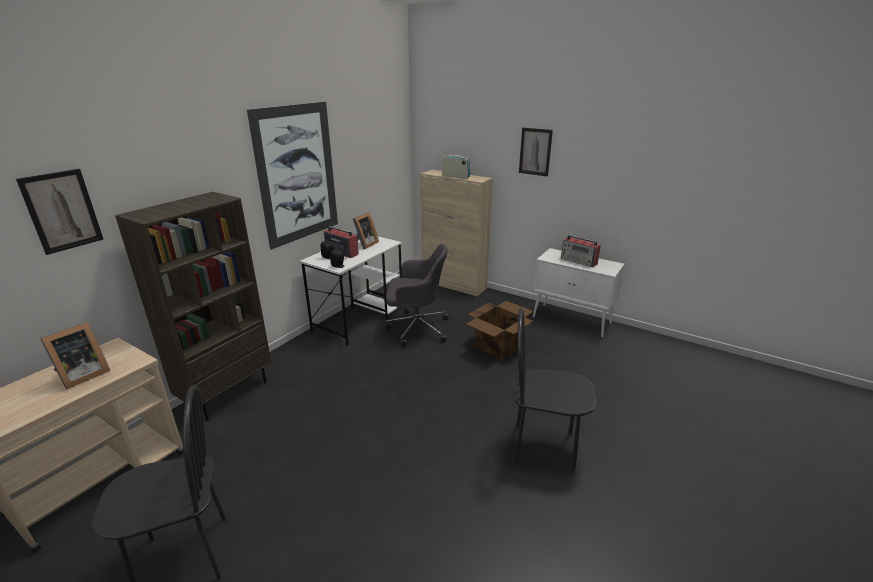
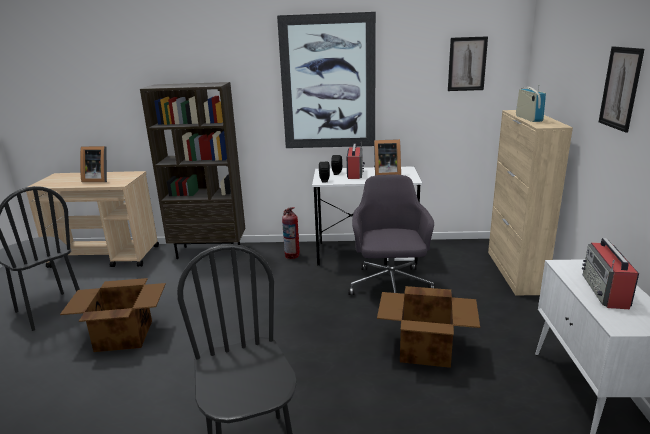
camera: 60 degrees right, 5 degrees down
(62, 211) = (127, 75): picture -> picture (467, 64)
(311, 351) = (292, 255): none -> fire extinguisher
(325, 492) = (123, 335): none -> cardboard box
(416, 328) = (390, 285): grey office chair -> grey office chair turned 150 degrees counterclockwise

